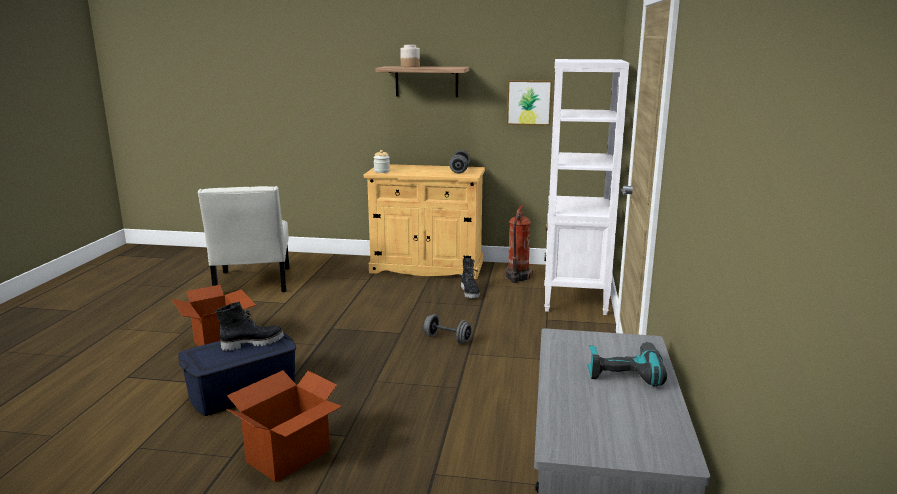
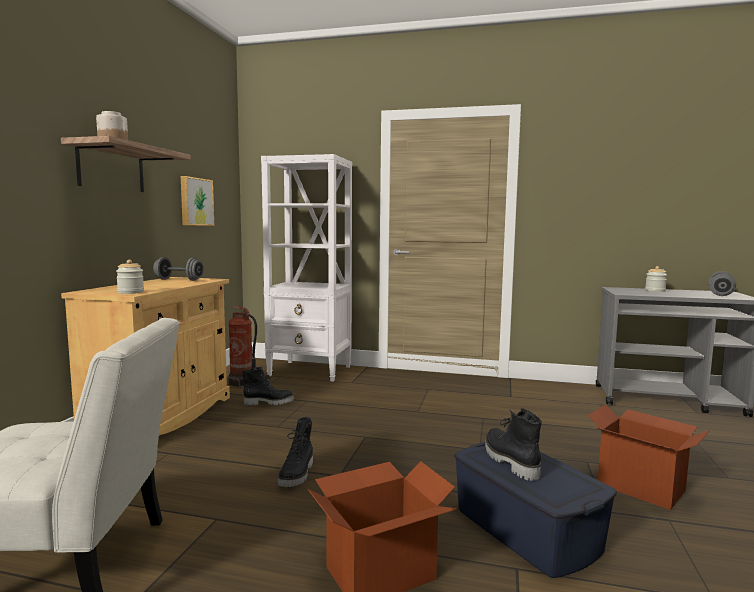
camera: 85 degrees left, 10 degrees down
(334, 316) = (297, 474): none -> black boot
(447, 339) = (385, 417): grey dumbbell -> grey dumbbell (720, 294)
(624, 371) = (655, 291): power drill -> jar

